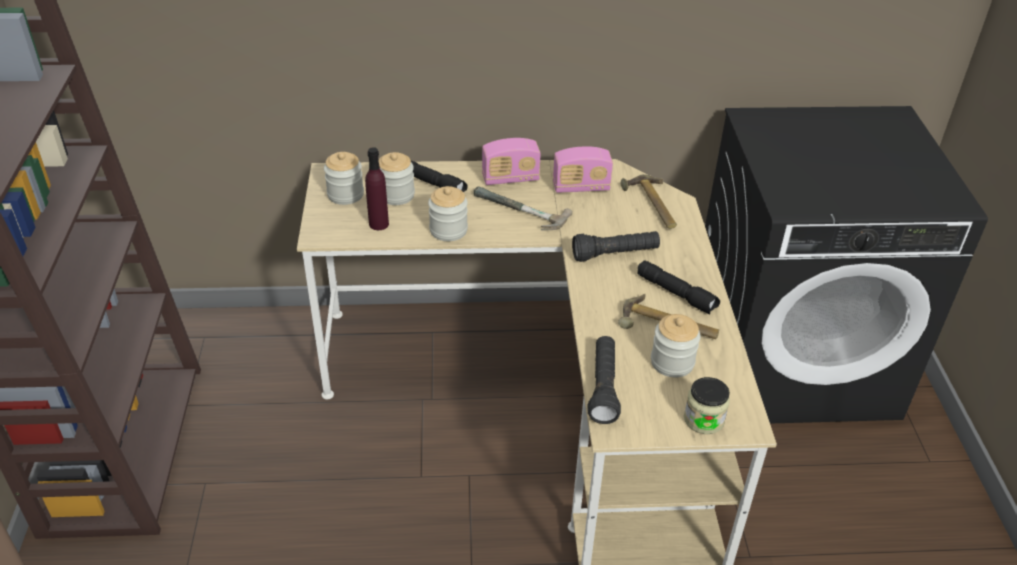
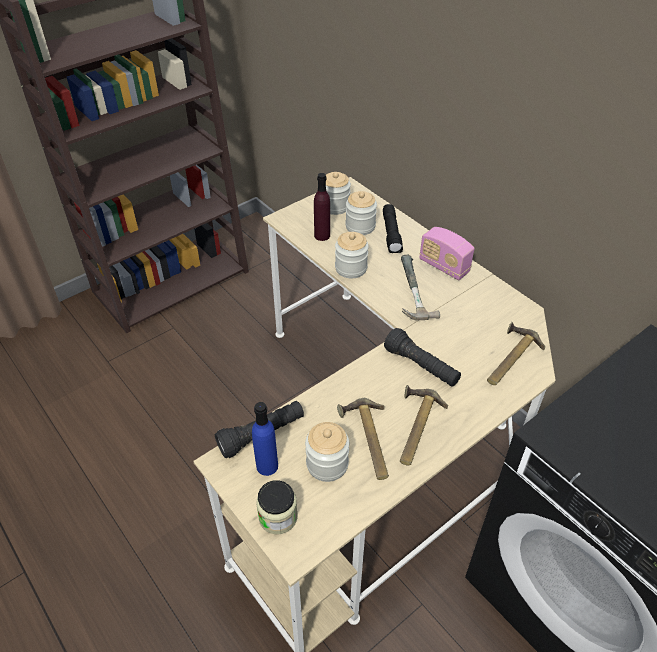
camera: 55 degrees right, 5 degrees up
(581, 187) = (480, 307): radio -> none
(642, 401) = (267, 466): none -> blue bottle
(677, 293) = (414, 427): black flashlight -> hammer

